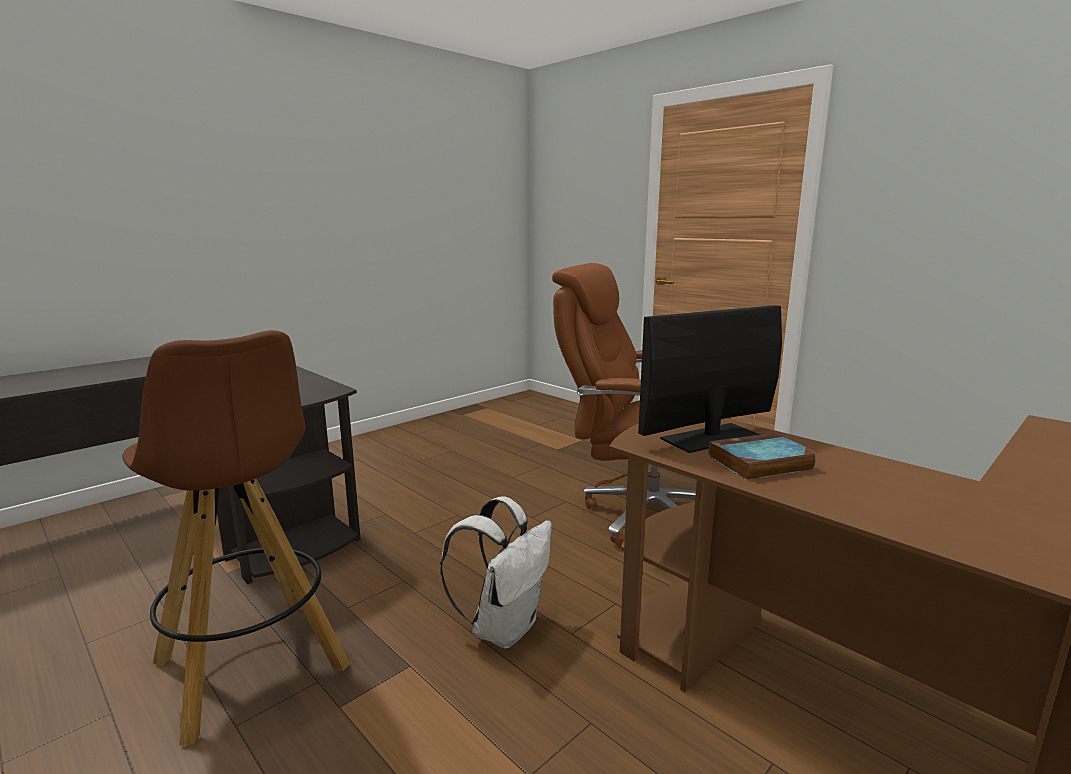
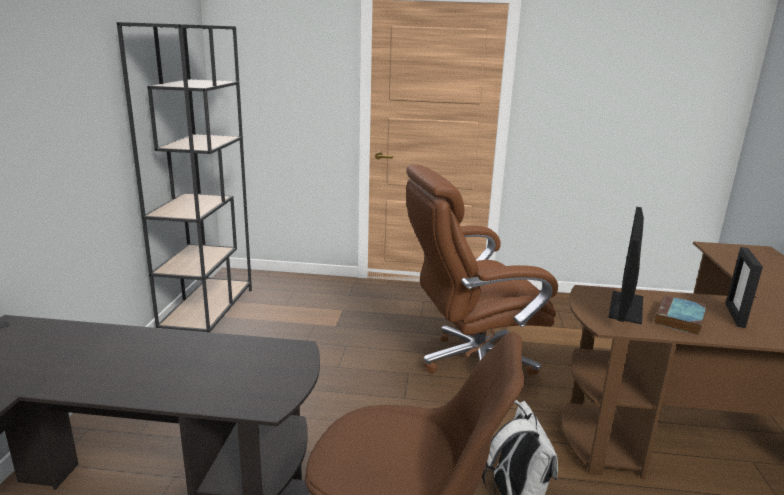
camera: 40 degrees left, 5 degrees up
(473, 414) = (208, 311): none -> bookcase
(872, 483) = (736, 315): none -> picture frame

